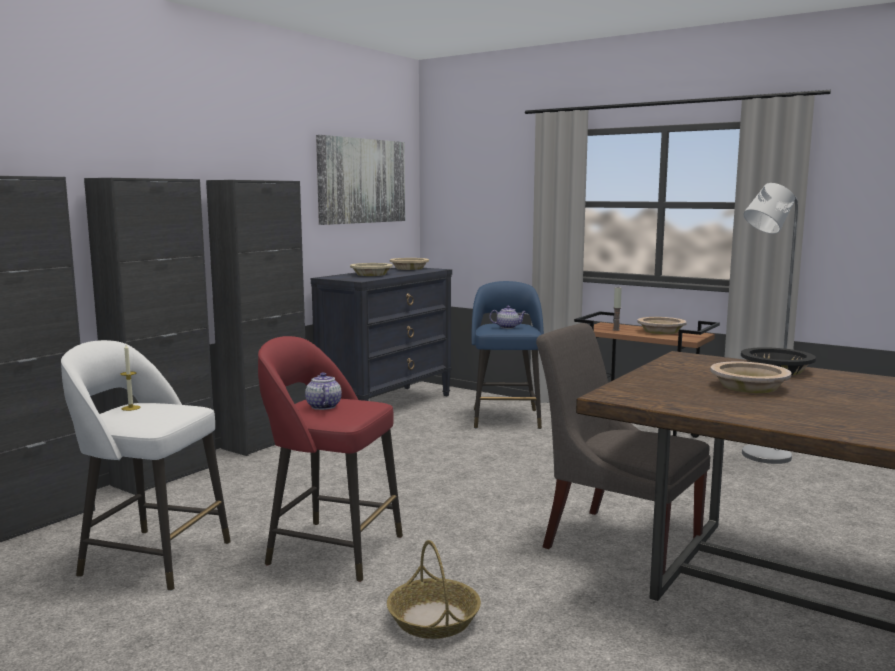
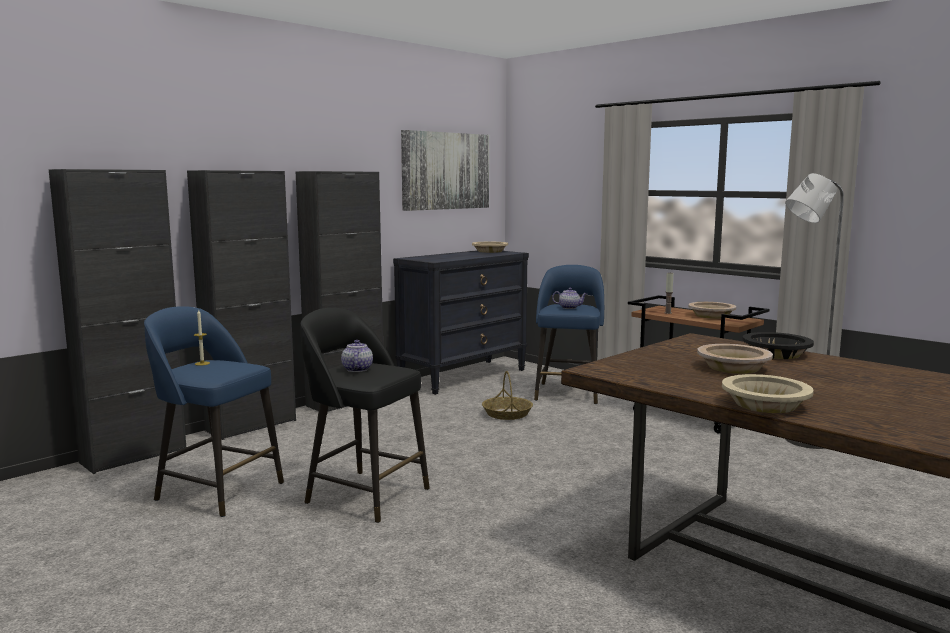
camera: 10 degrees right, 0 degrees up
(152, 558) = (217, 490): white stool -> blue stool
(332, 549) = (365, 494): red stool -> black stool
(371, 274) = (449, 256): beige bowl -> beige bowl (765, 404)
(433, 619) = (426, 558): basket -> basket (507, 414)
(616, 541) = (620, 507): grey chair -> none

